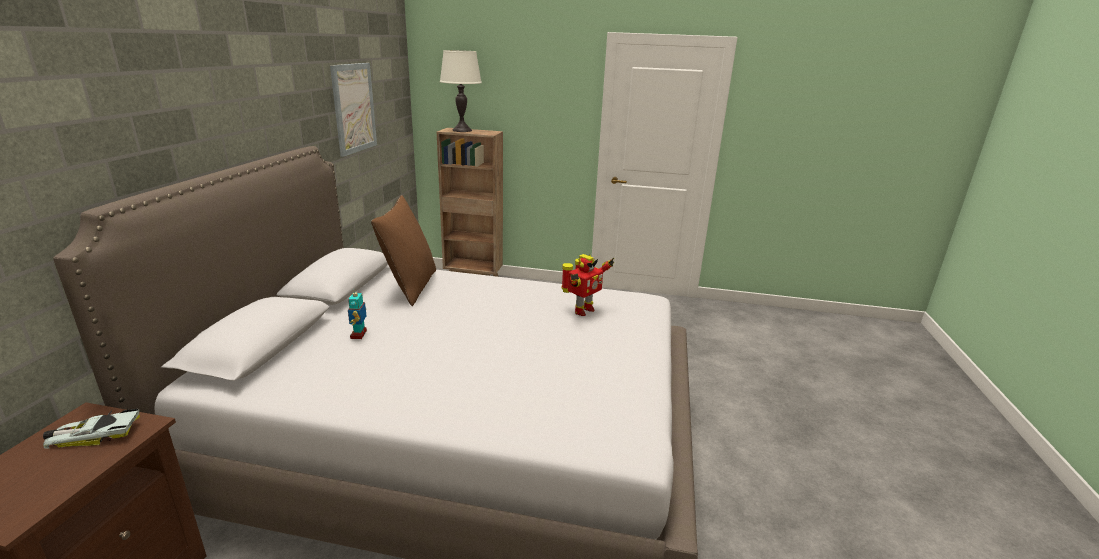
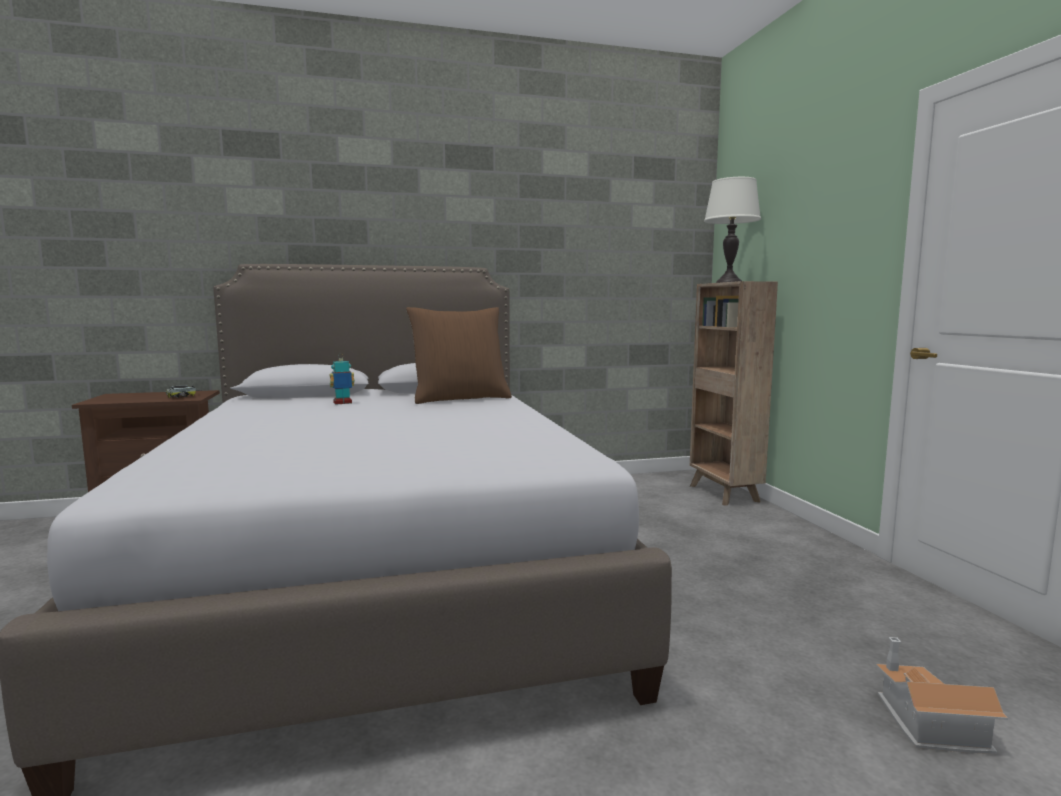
camera: 65 degrees right, 15 degrees down
(354, 108) = (585, 249): picture -> none
(582, 311) = (486, 440): toy robot -> none
(709, 343) = (926, 723): none -> toy house

